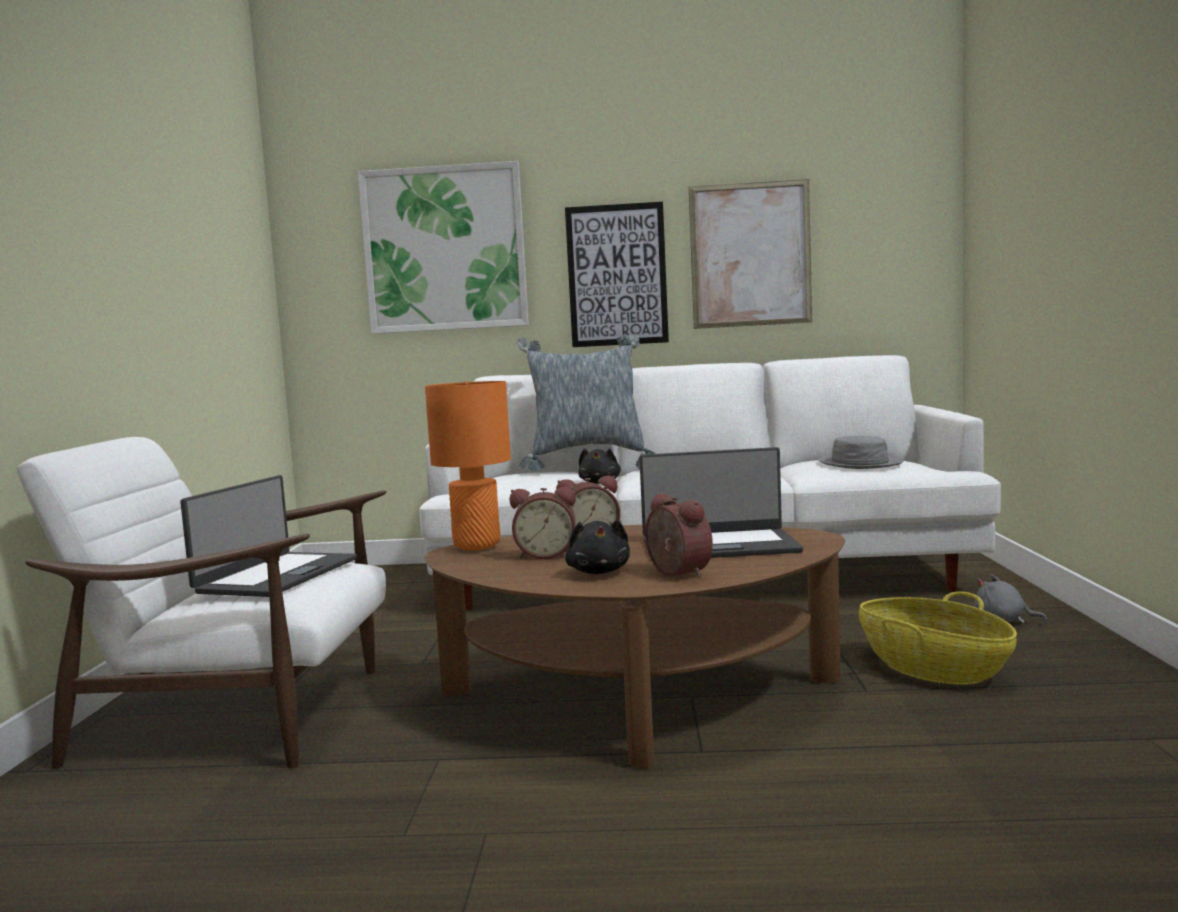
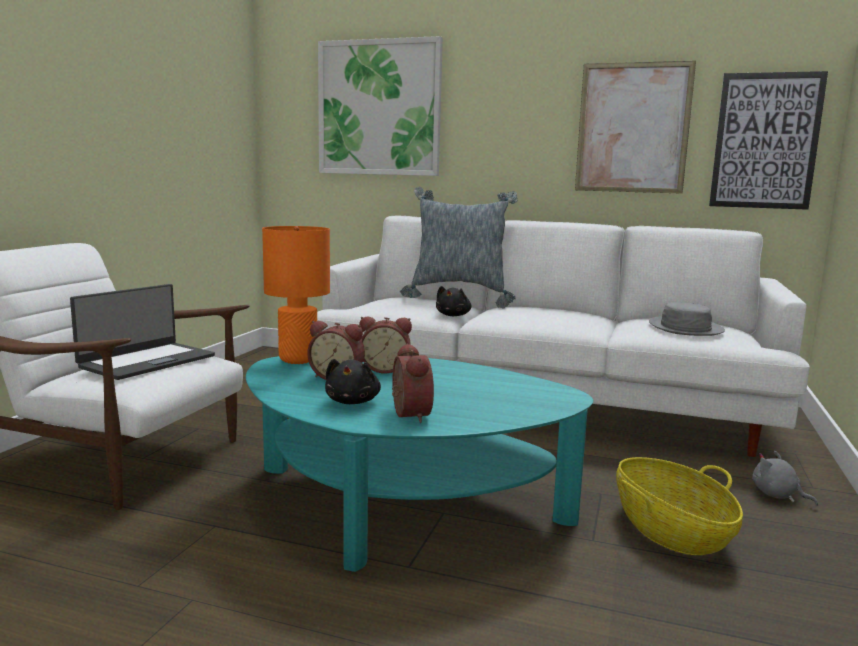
camera: 15 degrees right, 5 degrees up
(617, 275) = (514, 139): picture -> picture (765, 141)
(639, 698) = (401, 506): brown coffee table -> turquoise coffee table
(718, 546) = (477, 392): laptop -> none

